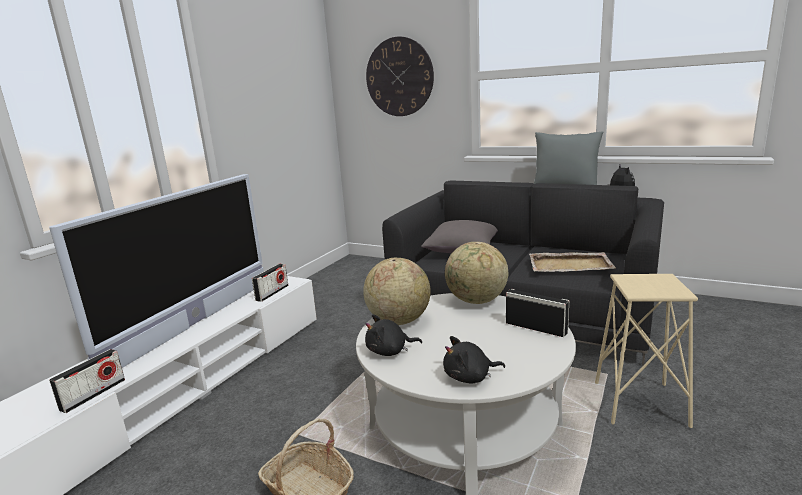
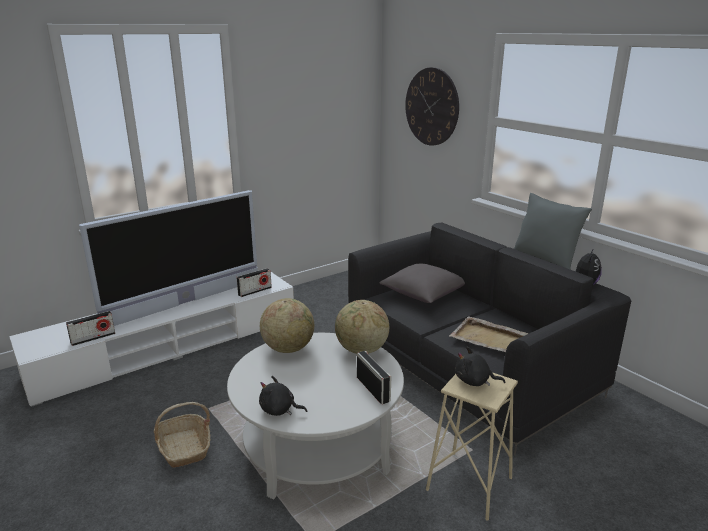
camera: 25 degrees right, 5 degrees up
(390, 351) = (255, 371): black plush toy -> black plush toy (474, 381)

